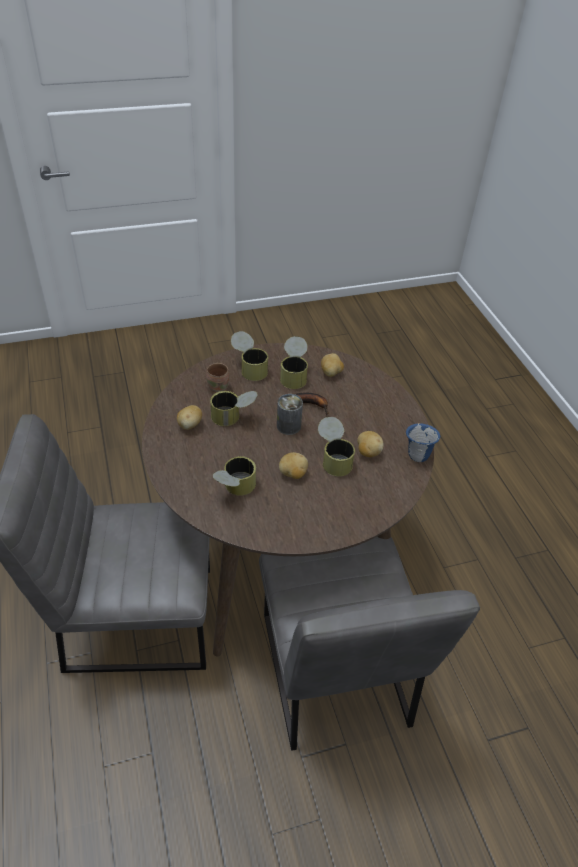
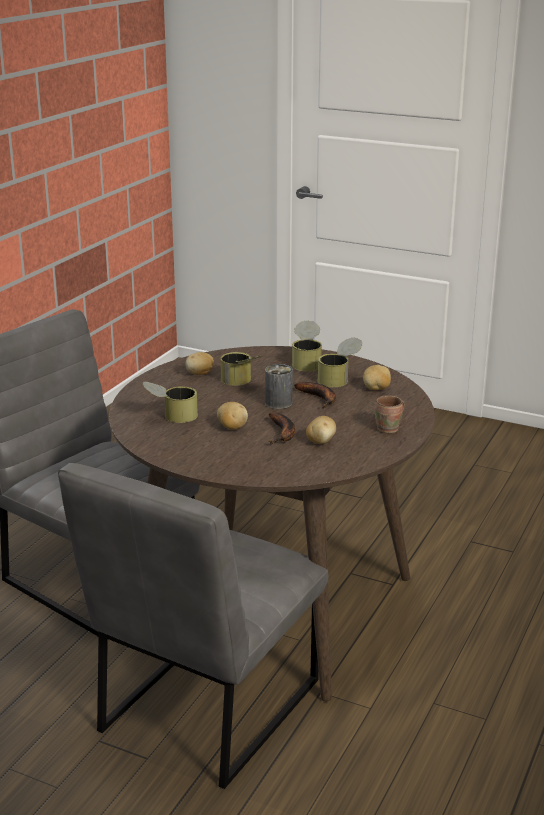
camera: 45 degrees right, 20 degrees down
(219, 388) = (260, 364): brown mug -> brown mug (390, 429)
(334, 458) = (283, 433): can -> banana
(417, 455) = (364, 461): blue mug -> none

